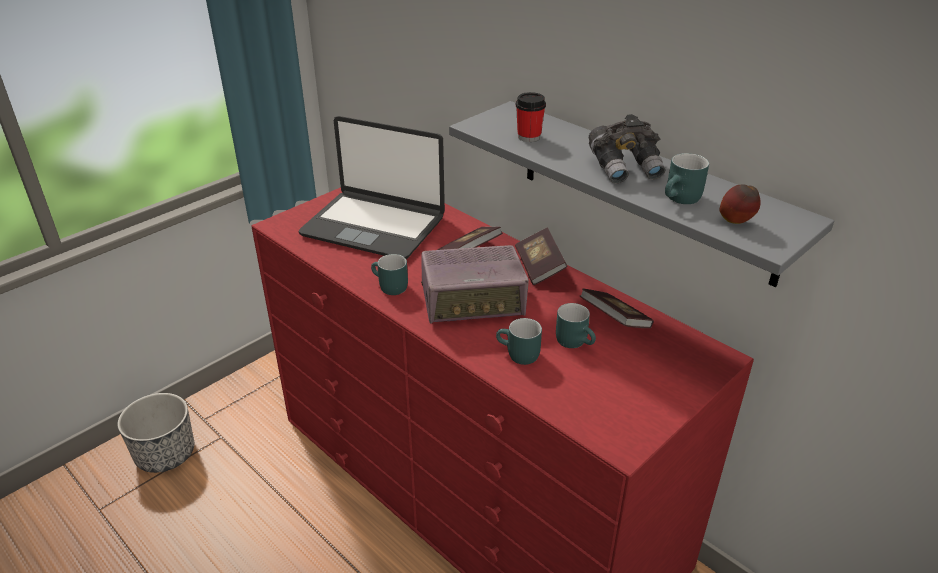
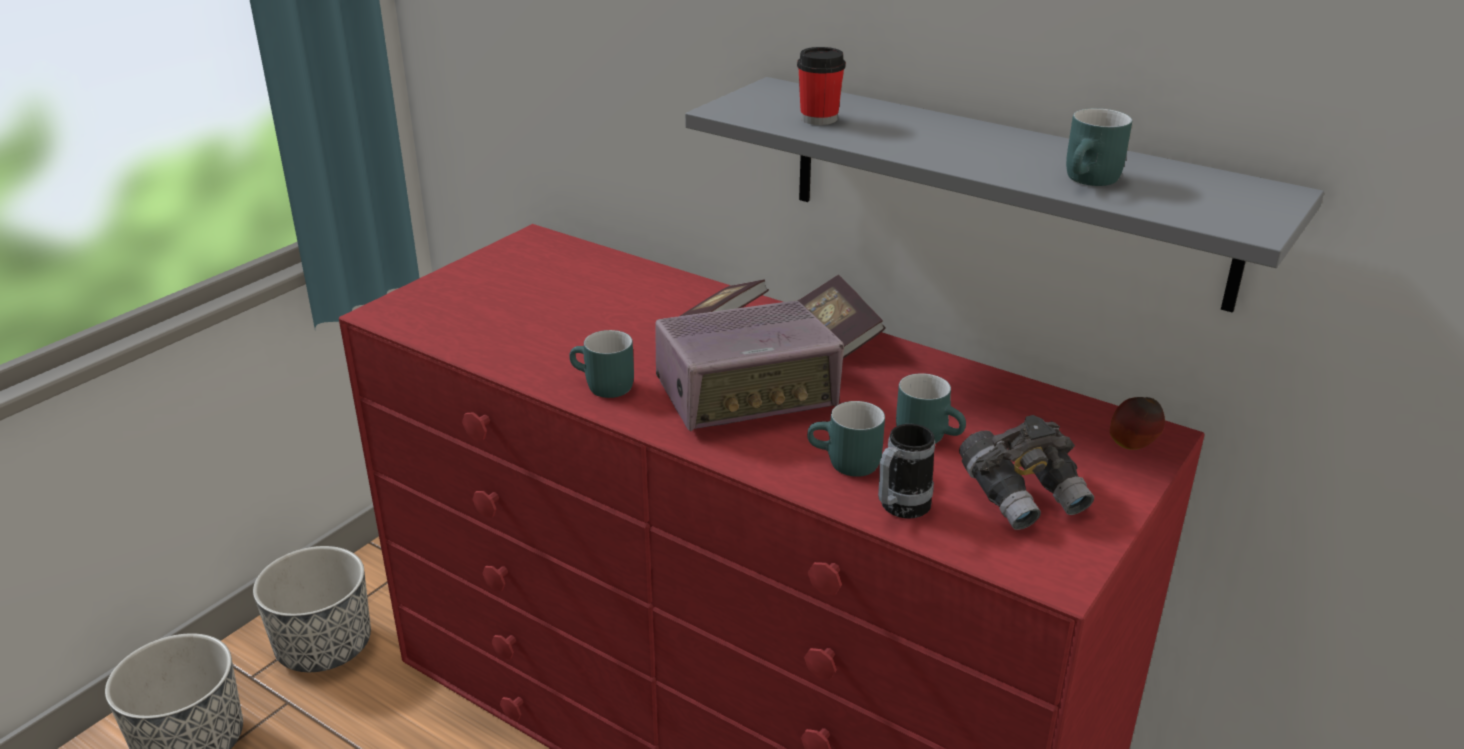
camera: 10 degrees left, 5 degrees down
(247, 405) = (324, 645): none -> planter
(374, 226) = (549, 301): laptop -> none
(541, 389) = (899, 509): none -> mug
(614, 320) = (977, 400): book -> none
(625, 168) = (987, 148): grey binoculars -> grey binoculars (1023, 495)
(736, 222) = (1186, 203): apple -> apple (1132, 447)

